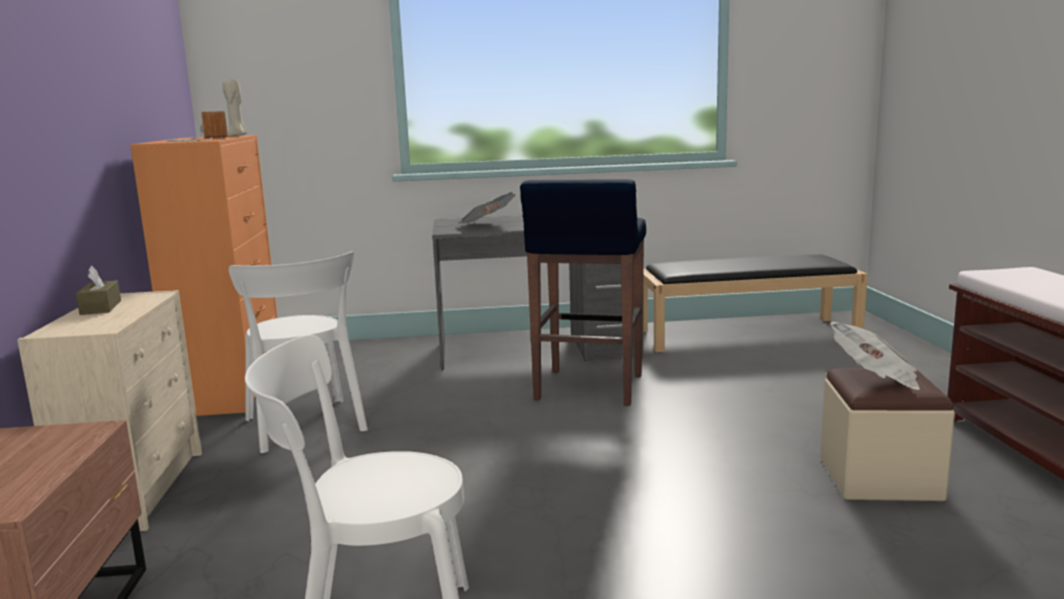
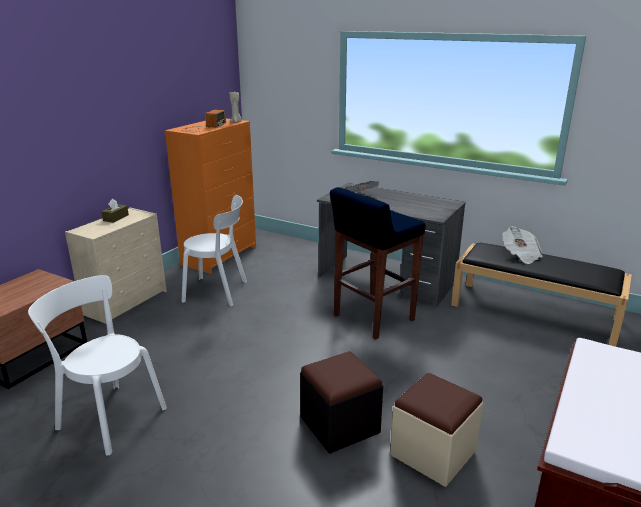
camera: 35 degrees right, 10 degrees up
(306, 427) = (218, 291): white chair -> white chair turned 90 degrees counterclockwise
(741, 498) = (340, 425): none -> black ottoman
(875, 378) = (434, 391): newspaper -> newspaper (520, 255)

